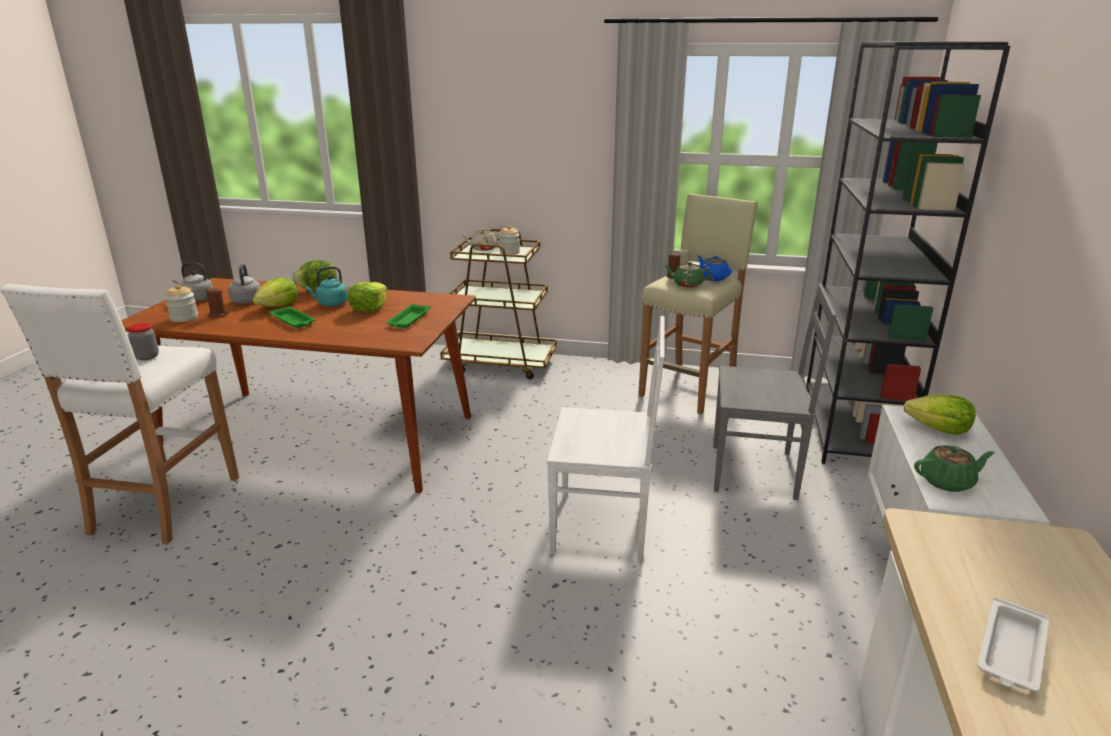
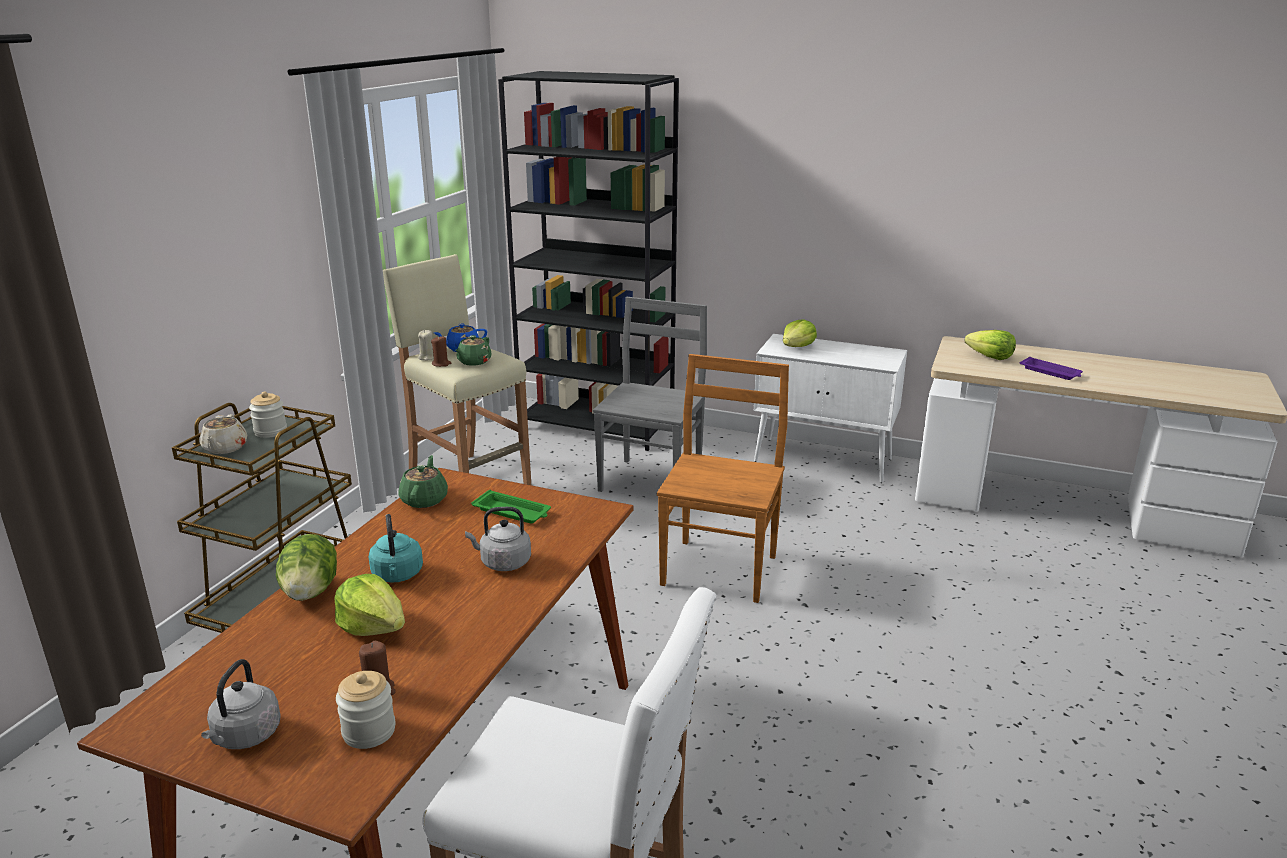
camera: 80 degrees left, 0 degrees up
(147, 357) = (534, 757): jar -> none
(247, 300) = (308, 666): grey kettle -> grey kettle (503, 563)
(293, 321) = (462, 604): green tray -> none
(369, 308) = (444, 542): lettuce -> lettuce (990, 357)
(604, 526) = (720, 568): white chair -> brown chair
(947, 482) = (866, 360): green teapot -> green teapot (424, 499)
(1011, 651) = (1051, 372): white tray -> purple tray

